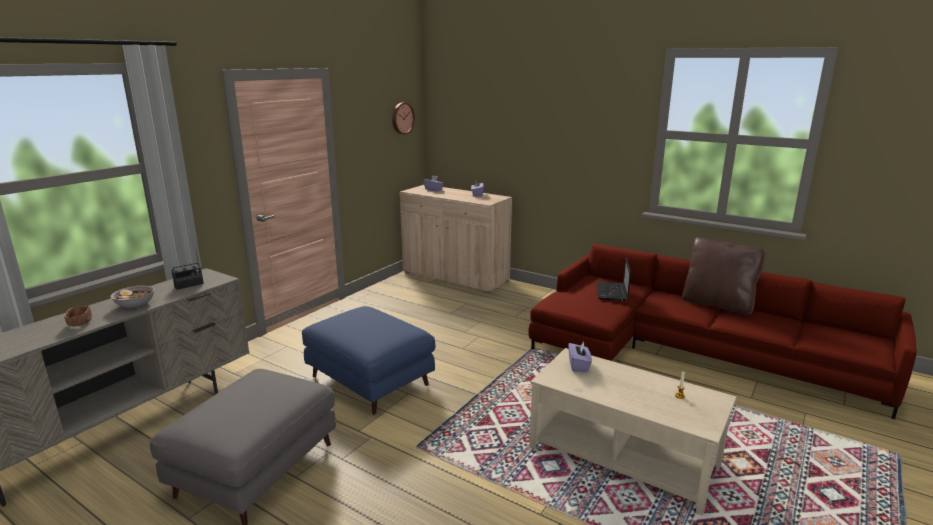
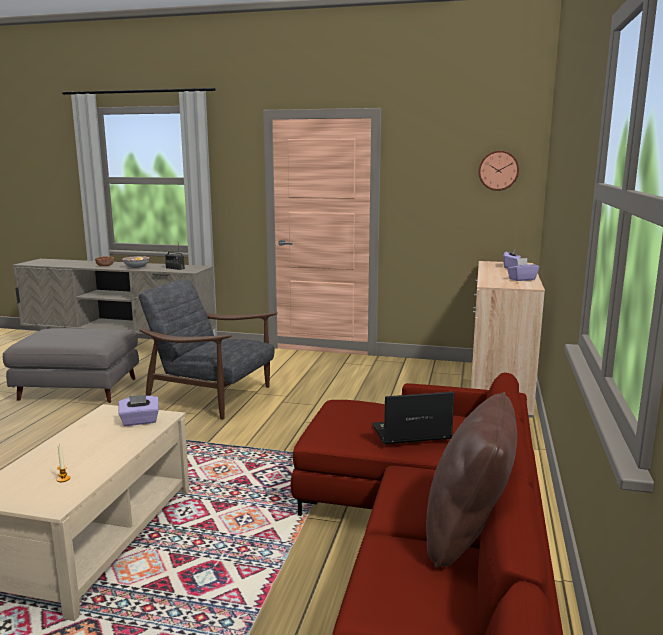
camera: 70 degrees right, 5 degrees down
(369, 381) = (212, 396): blue ottoman -> grey armchair

